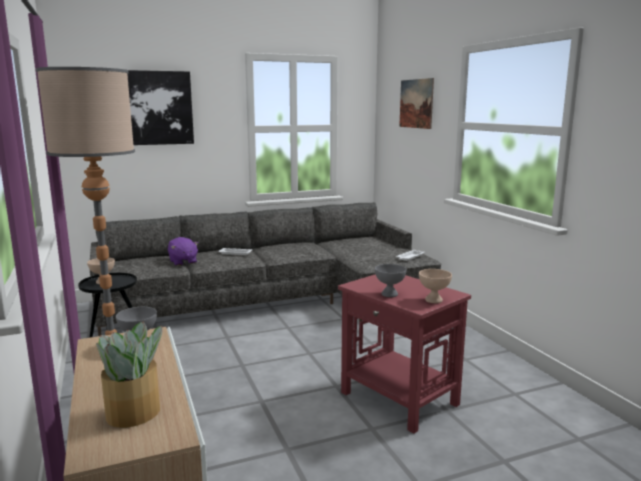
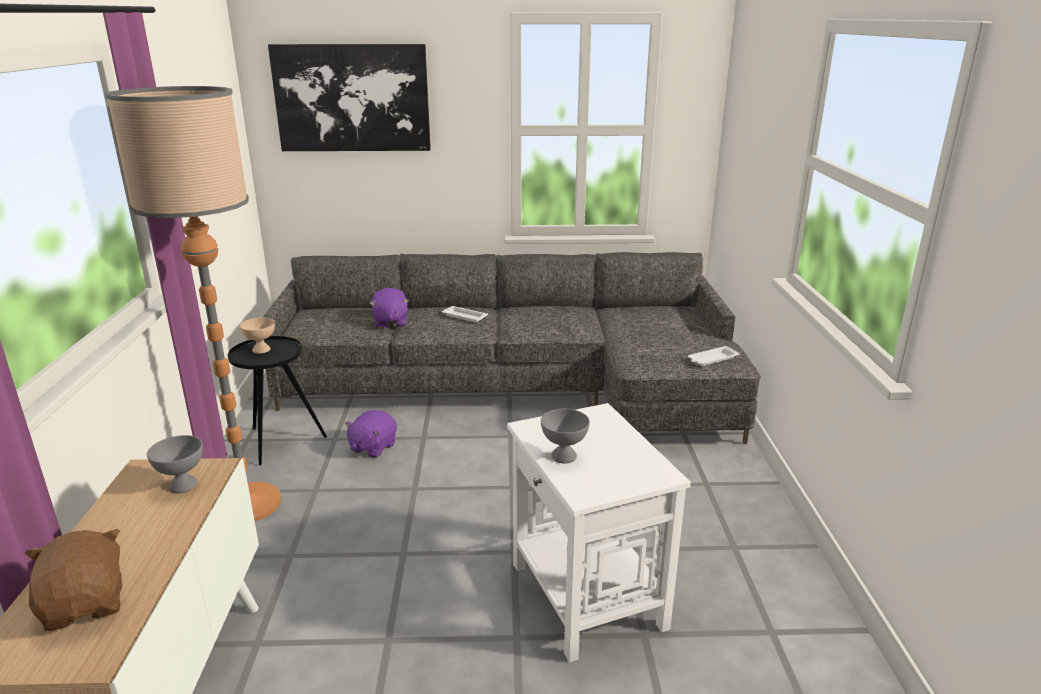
camera: 20 degrees right, 10 degrees up
(135, 412) = (86, 604): potted plant -> brown plush toy
(193, 348) = (372, 447): none -> purple plush toy
(398, 399) = (586, 595): red side table -> white side table
(416, 103) = (765, 105): picture -> none
(433, 300) = (618, 482): beige bowl -> none

